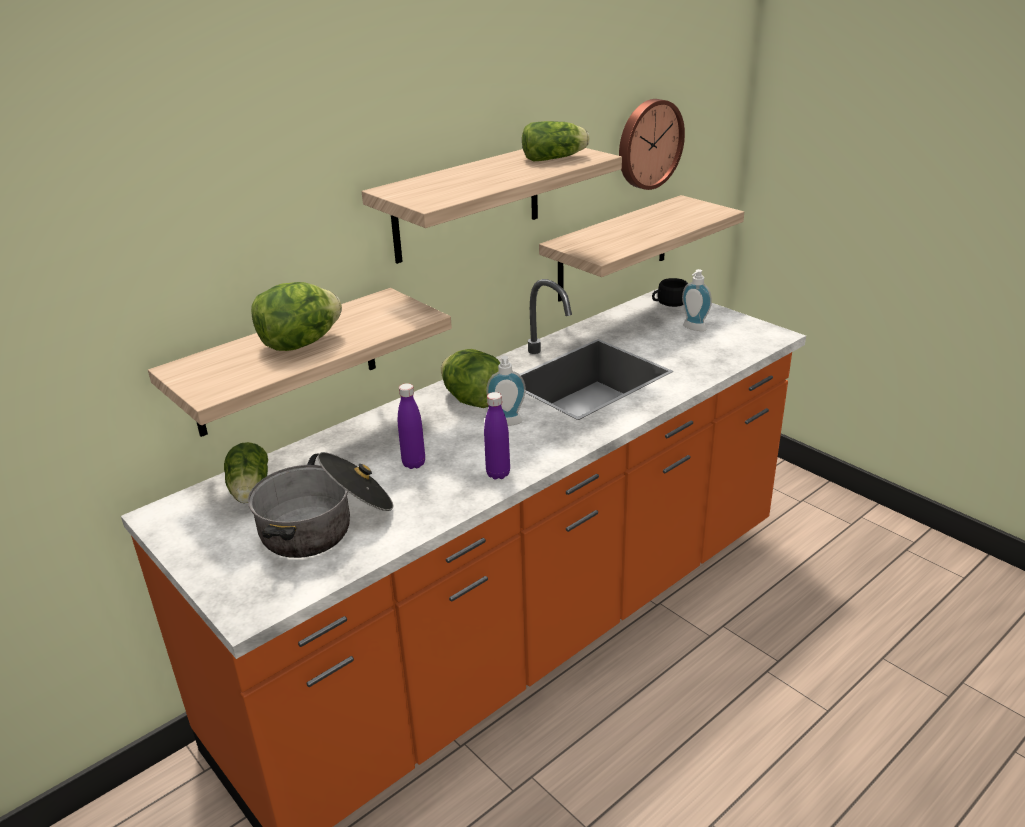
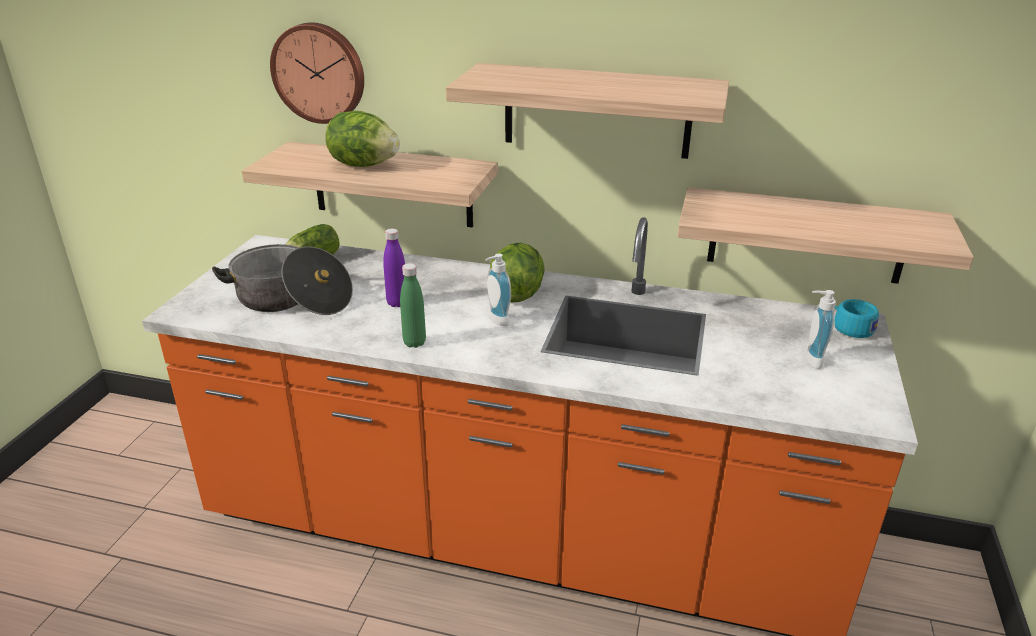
camera: 55 degrees right, 0 degrees up
(498, 474) = (414, 343): purple bottle -> green bottle
(556, 158) = (667, 90): lettuce -> none
(648, 144) = (895, 127): wall clock -> wall clock (319, 72)
(669, 302) = (848, 328): black cup -> turquoise cup

